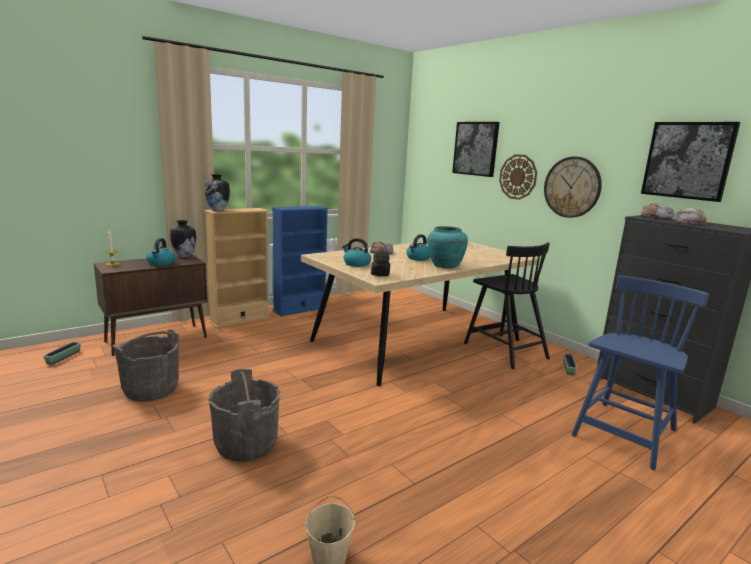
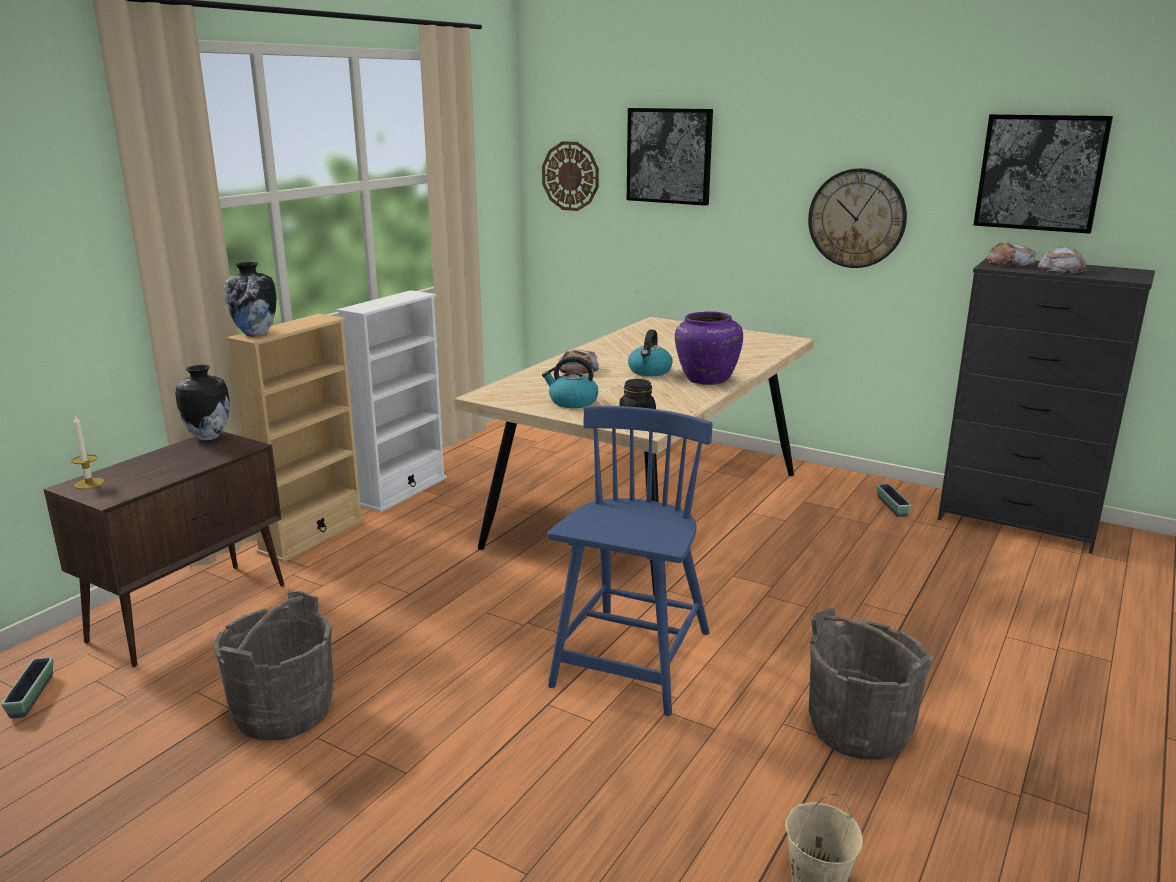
camera: 20 degrees left, 5 degrees up
(161, 263) = (187, 462): kettle -> none
(246, 444) = (546, 757): grey bucket -> grey bucket (860, 729)
(299, 309) = (402, 491): blue bookcase -> white bookcase
(444, 265) = (706, 379): turquoise vase -> purple vase
(504, 350) = (786, 497): black chair -> none
(518, 177) = (757, 203): wall clock -> wall clock (570, 176)
(624, 434) = (1028, 591): blue chair -> blue chair (632, 661)

